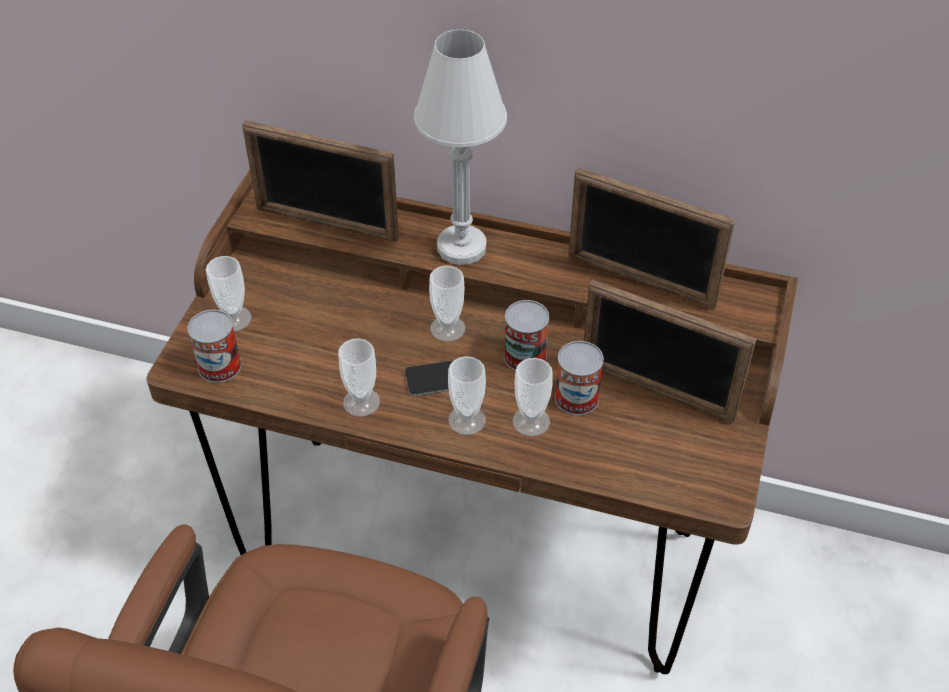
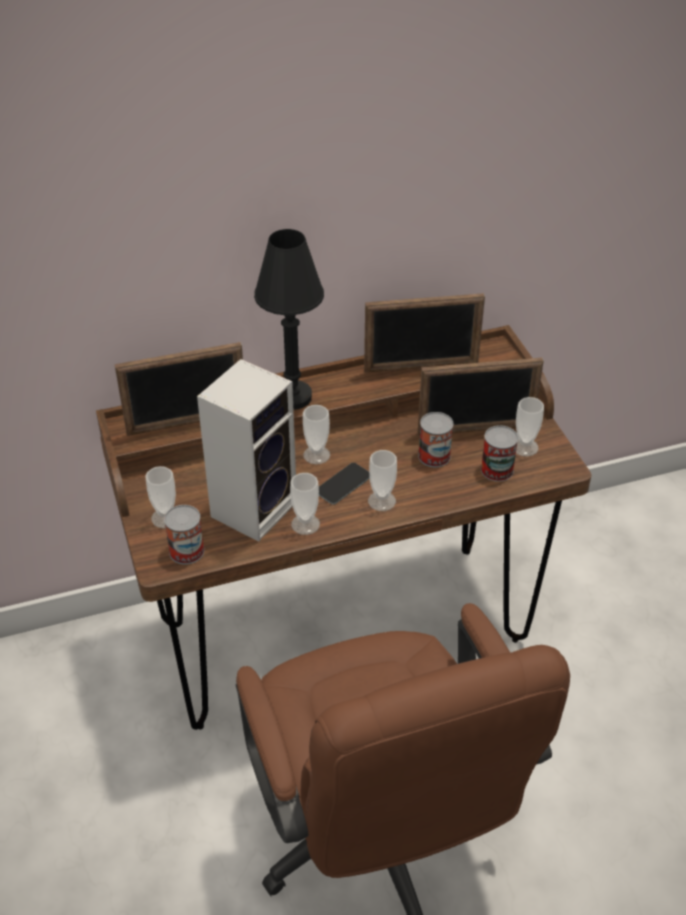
camera: 35 degrees left, 5 degrees down
(329, 353) = (254, 507): none -> speaker
(461, 247) = (293, 397): white table lamp -> black table lamp
(525, 356) = (380, 448): can -> can (497, 470)
(531, 421) = (420, 482): cup -> cup (524, 447)

